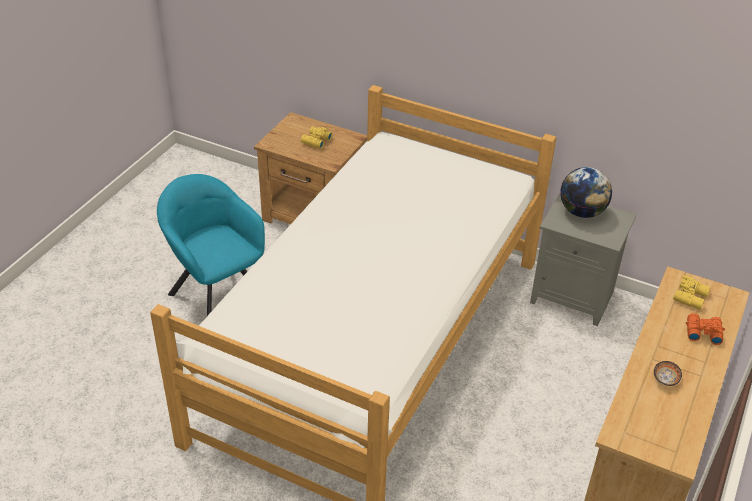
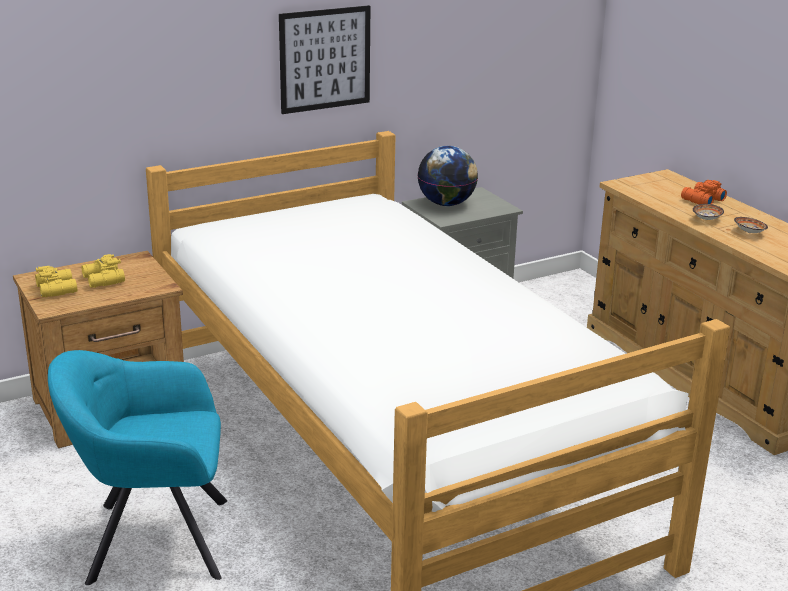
camera: 55 degrees left, 15 degrees down
(514, 64) = (325, 59): none -> picture
(663, 347) = (706, 219): none -> bowl
(691, 297) = (652, 188): yellow binoculars -> yellow binoculars (58, 289)

